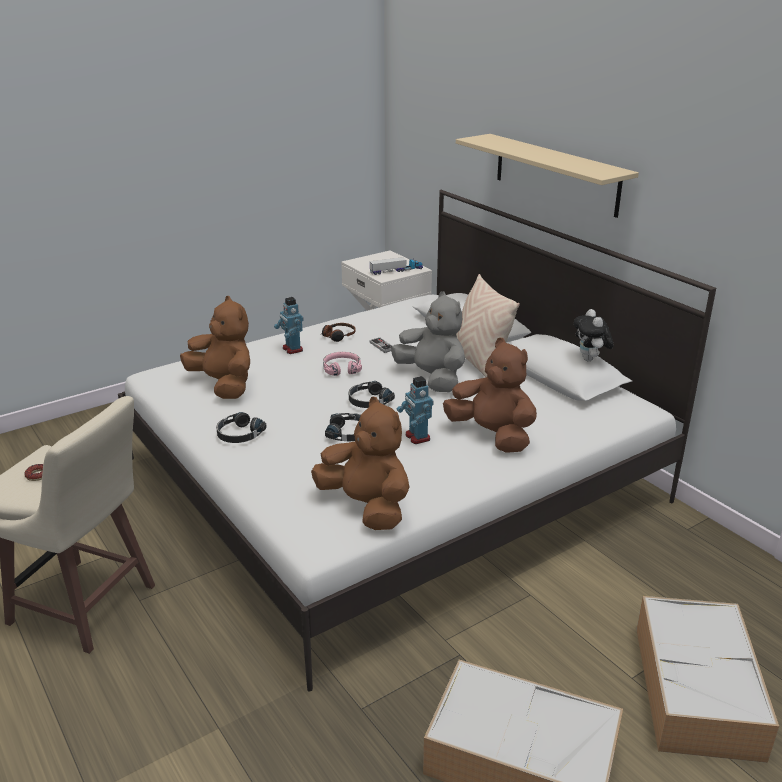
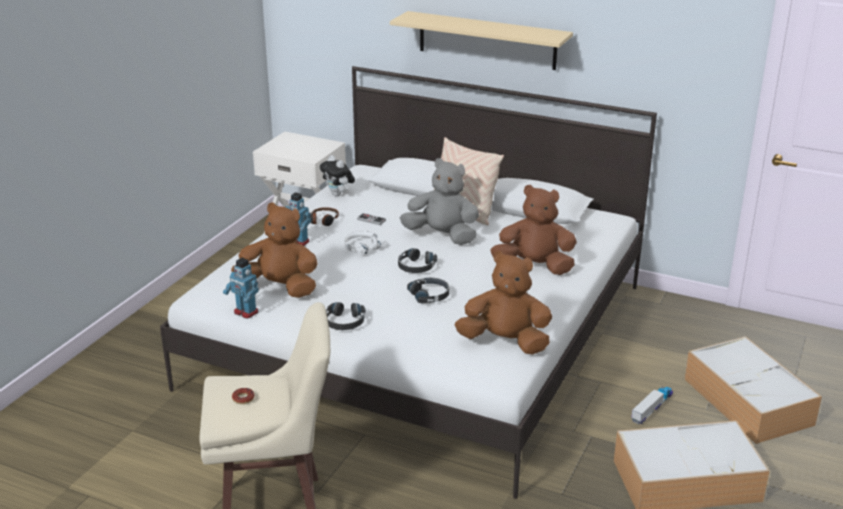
camera: 30 degrees left, 0 degrees up
(342, 368) = (362, 247): pink headphones -> white headphones
(396, 271) = (315, 150): toy truck -> toy truck (652, 408)
(417, 437) = (483, 283): toy robot -> toy robot (245, 312)
(590, 359) = (561, 189): plush toy -> plush toy (338, 195)

